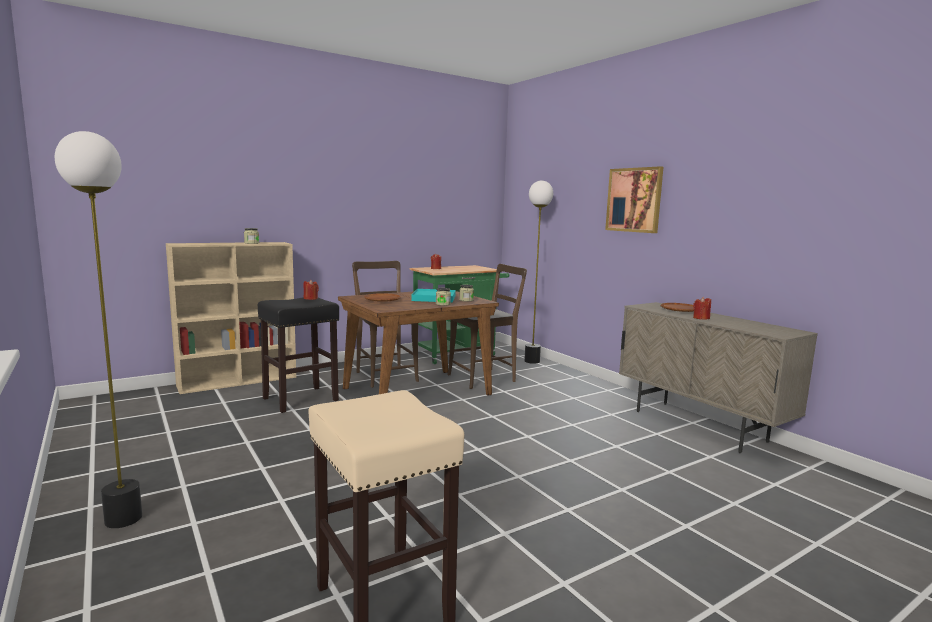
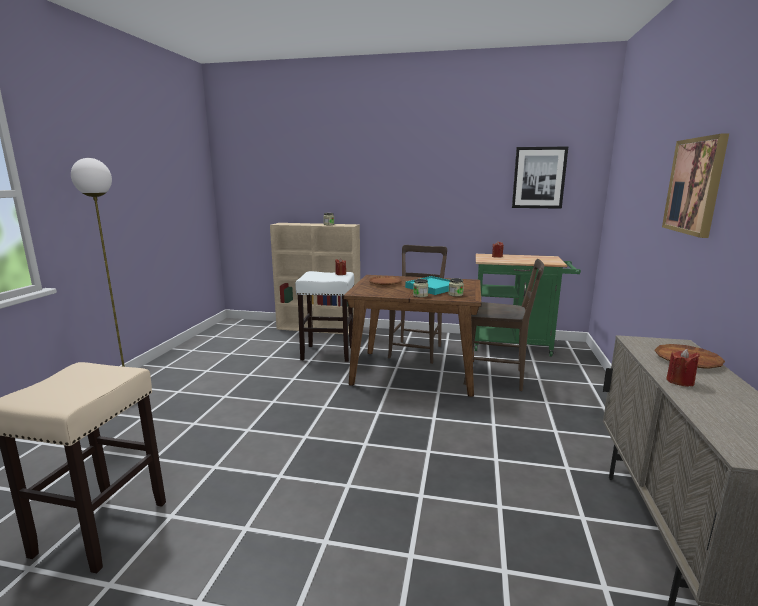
camera: 45 degrees right, 5 degrees up
(301, 399) = (328, 353): black stool -> white stool
(456, 193) = (539, 178): none -> picture
(531, 361) = (583, 374): floor lamp -> none

